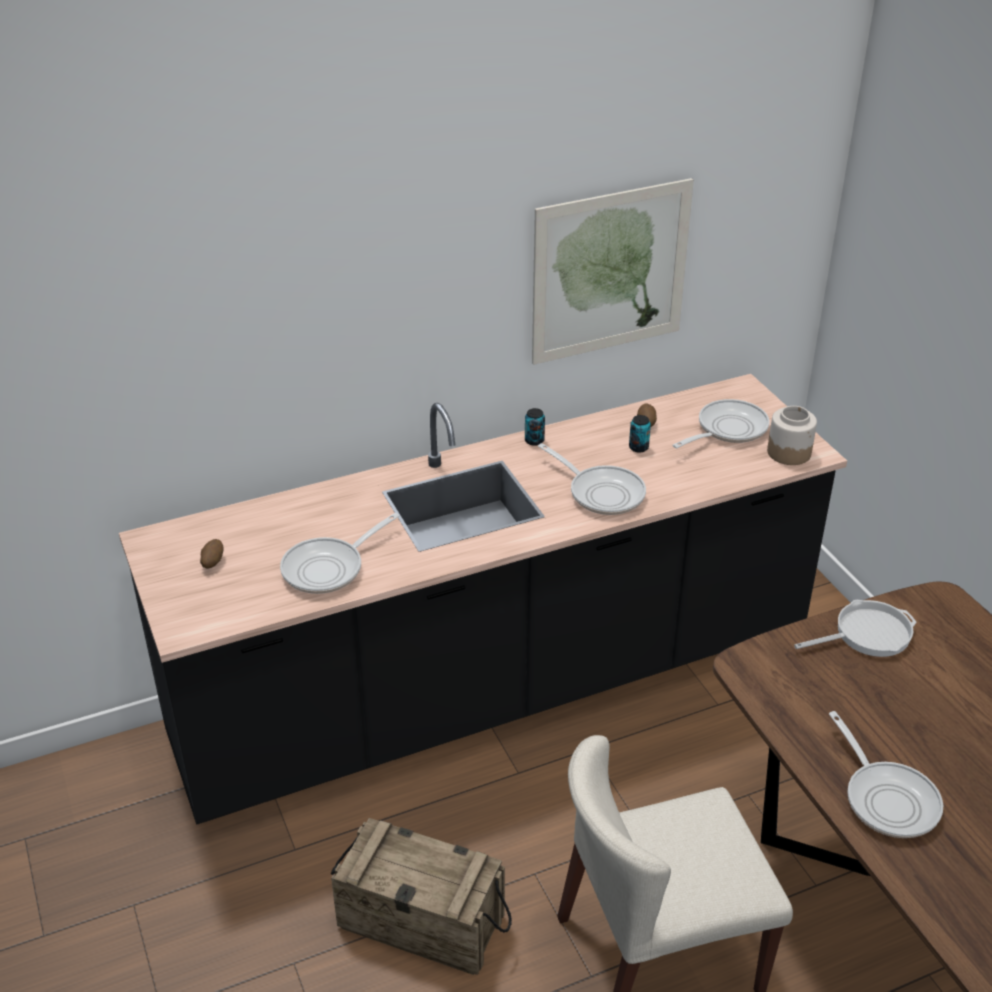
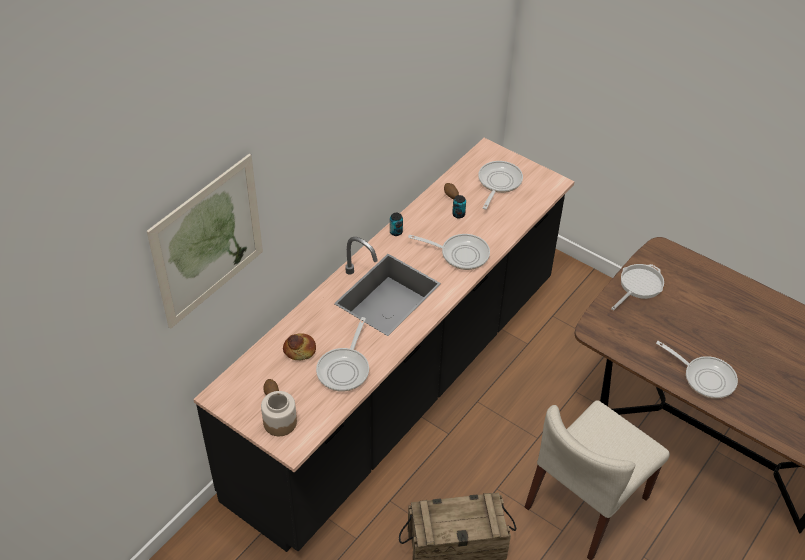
camera: 30 degrees left, 10 degrees up
(291, 527) = (300, 350): none -> bread
(610, 272) = (419, 113): picture -> picture (208, 241)
(789, 452) = (541, 187): jar -> jar (280, 422)

